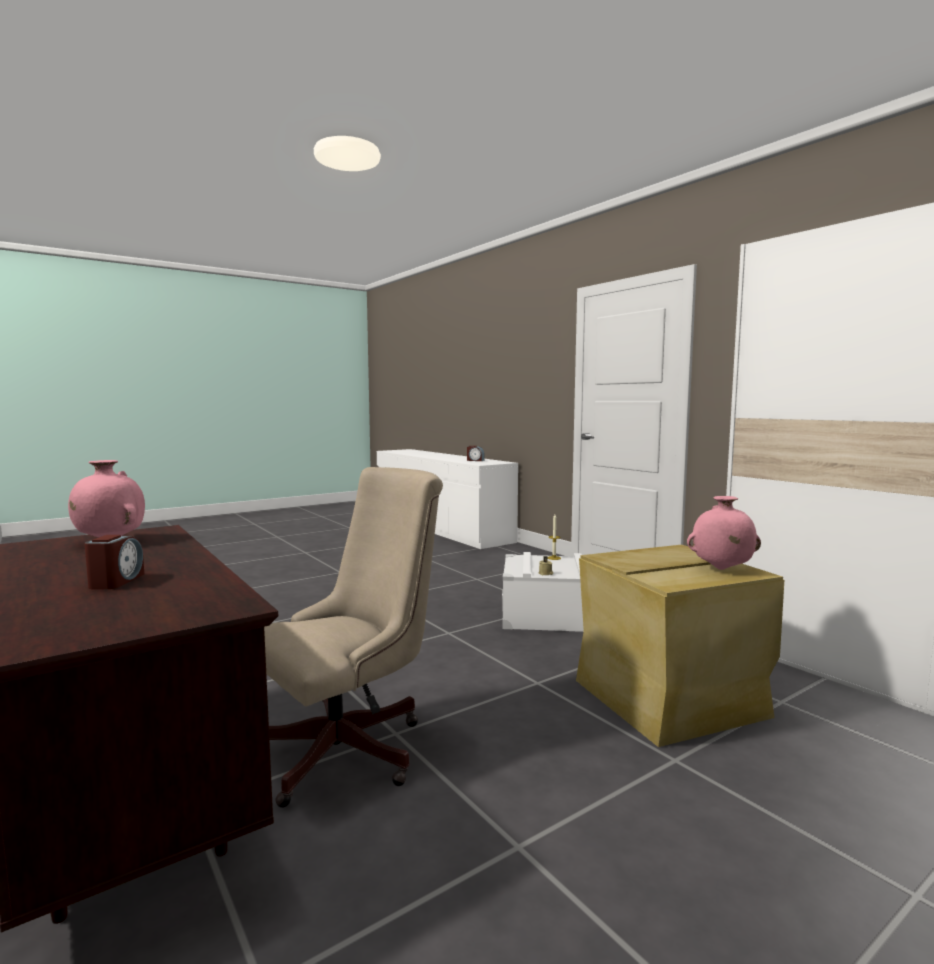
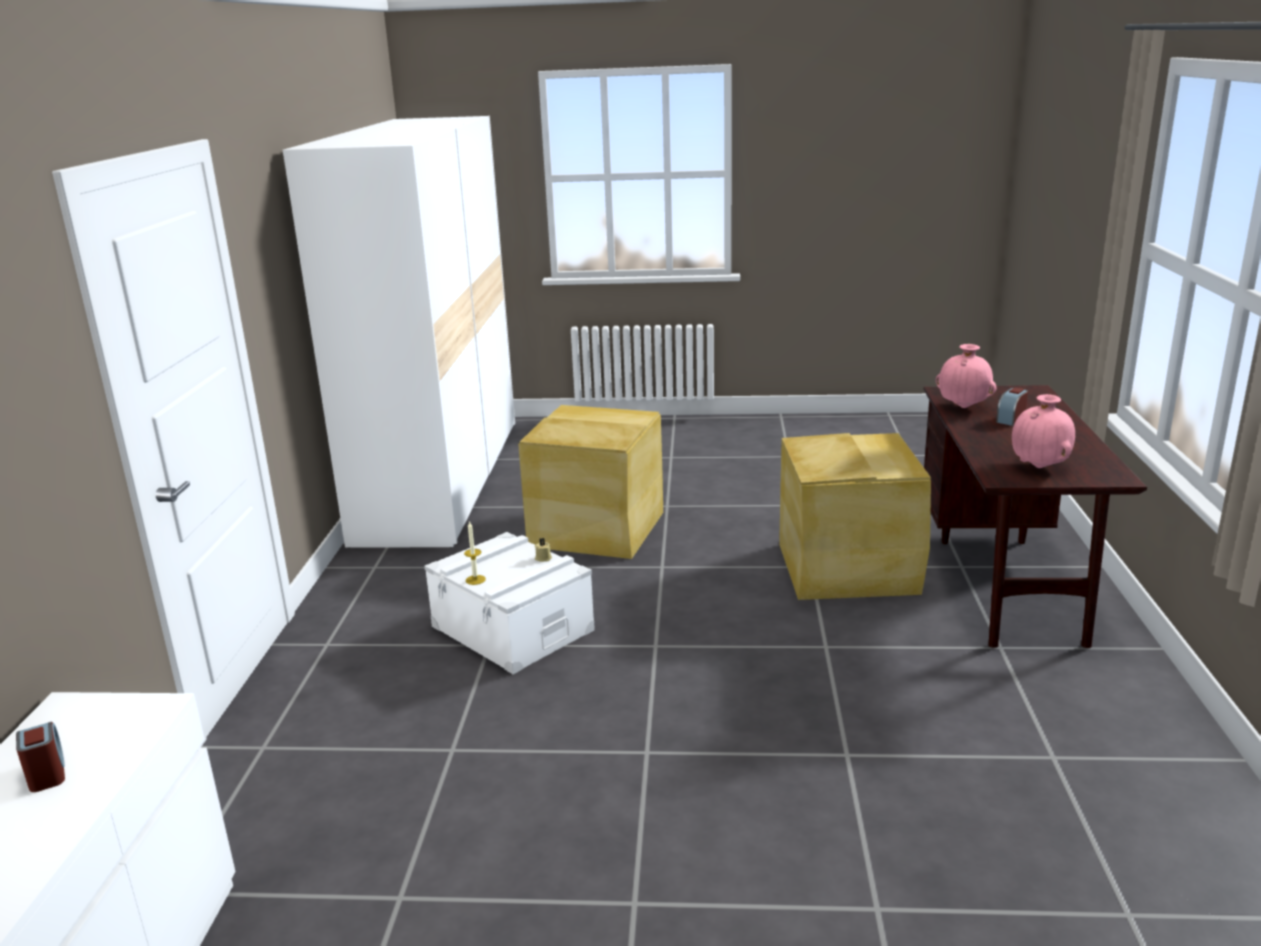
camera: 140 degrees left, 15 degrees up
(350, 748) = (848, 567): beige office chair -> beige storage box
(721, 569) = (578, 415): pink vase -> pink vase (963, 407)

